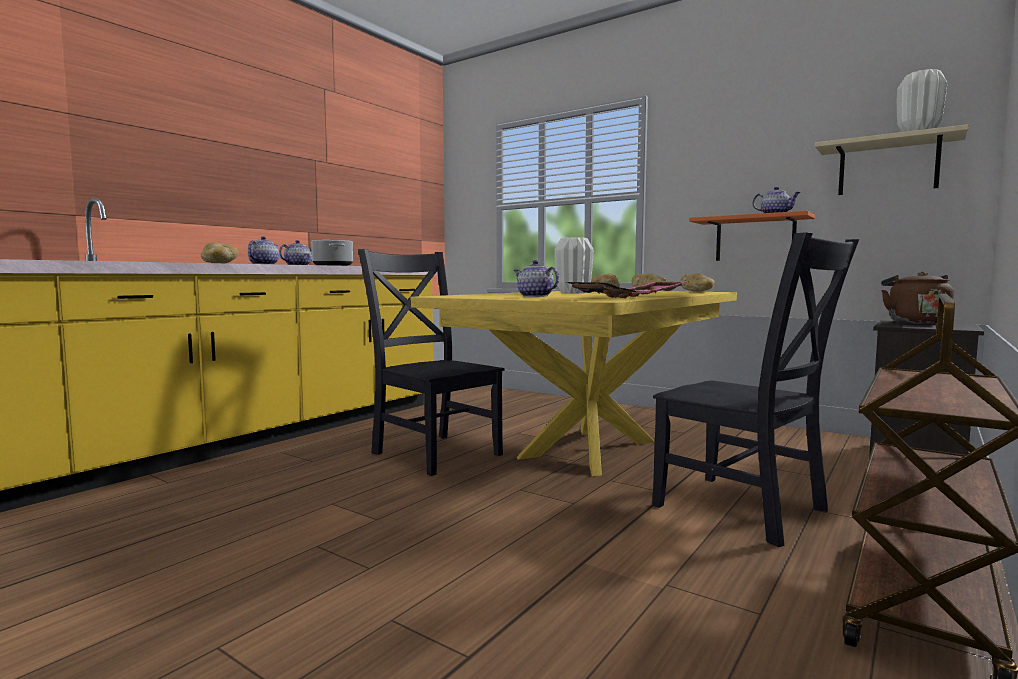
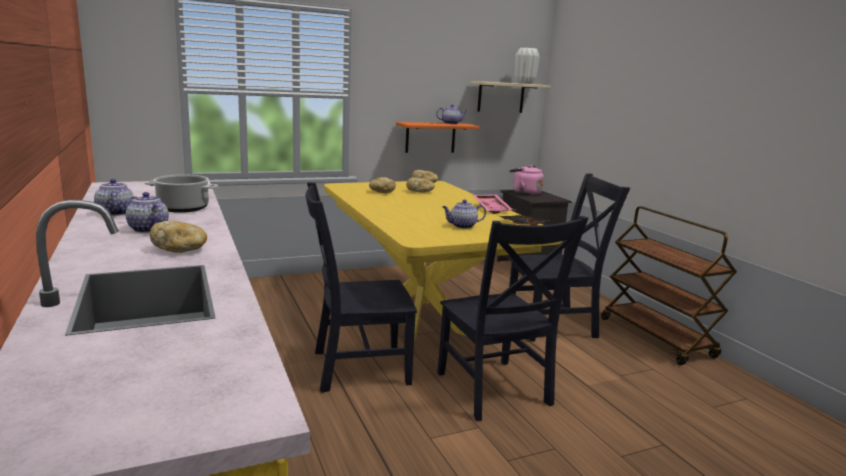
camera: 60 degrees left, 10 degrees up
(472, 511) = (494, 391): none -> black chair
(573, 293) = (401, 204): white vase -> none
(915, 323) = (524, 193): brown kettle -> pink kettle

